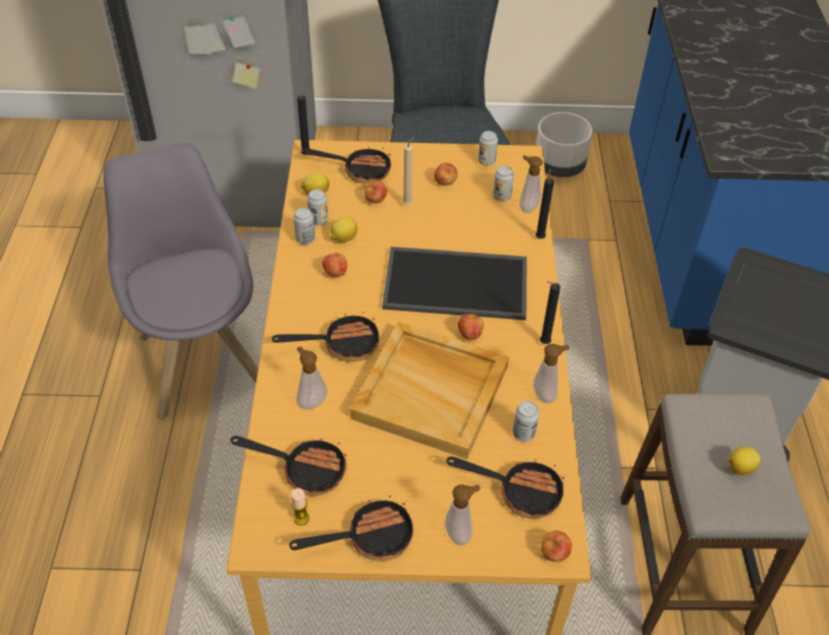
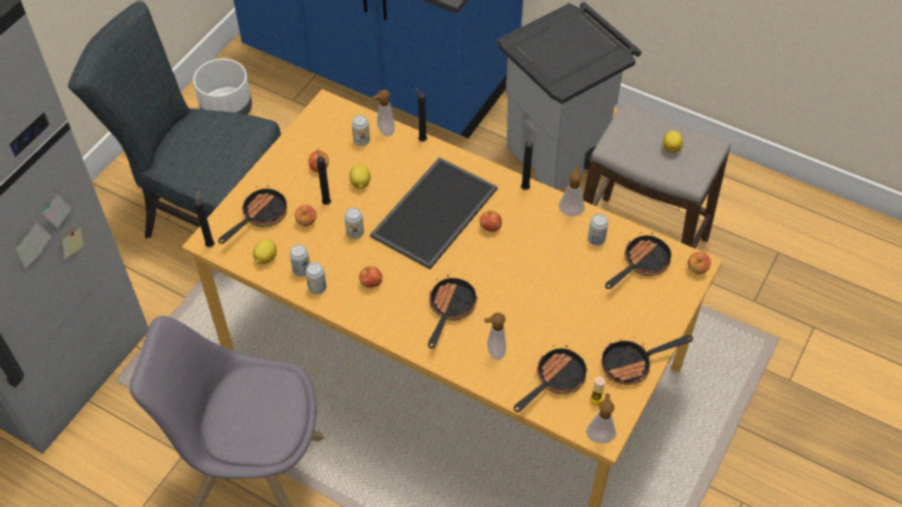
camera: 60 degrees left, 5 degrees up
(343, 238) = (335, 261): lemon -> lemon (360, 183)
(370, 537) = (633, 364): frying pan -> frying pan turned 120 degrees counterclockwise
(408, 204) = (326, 202): beige candle -> black candle
(432, 391) = (529, 274): beige tray -> none
(460, 533) = (656, 312): soap dispenser -> soap dispenser (600, 435)
(486, 161) = (314, 131): can -> can (355, 233)

